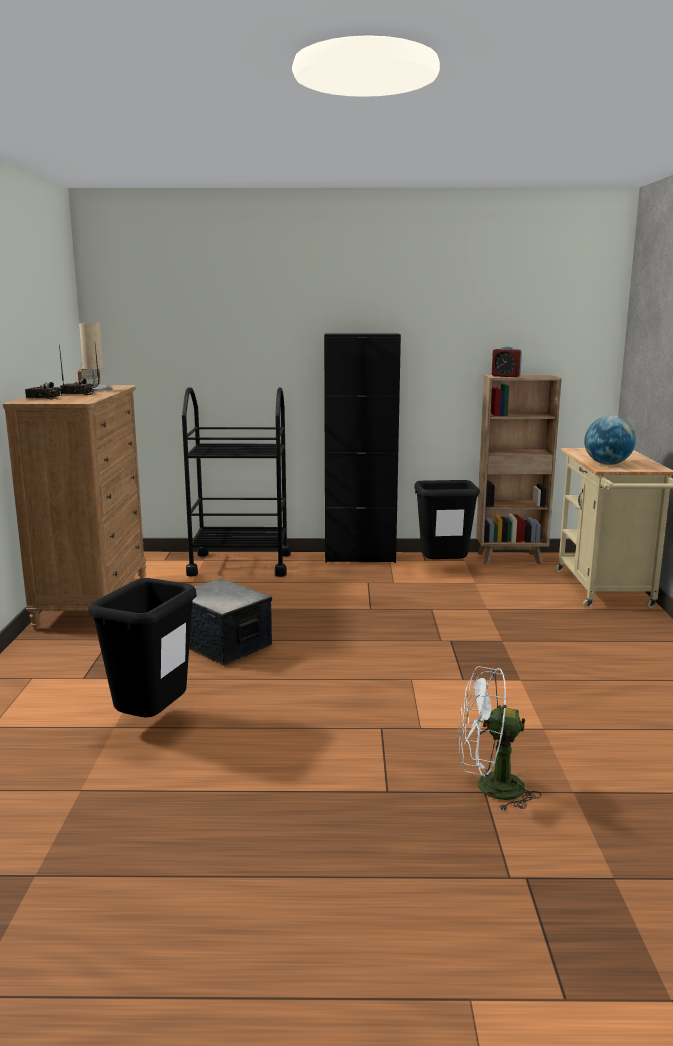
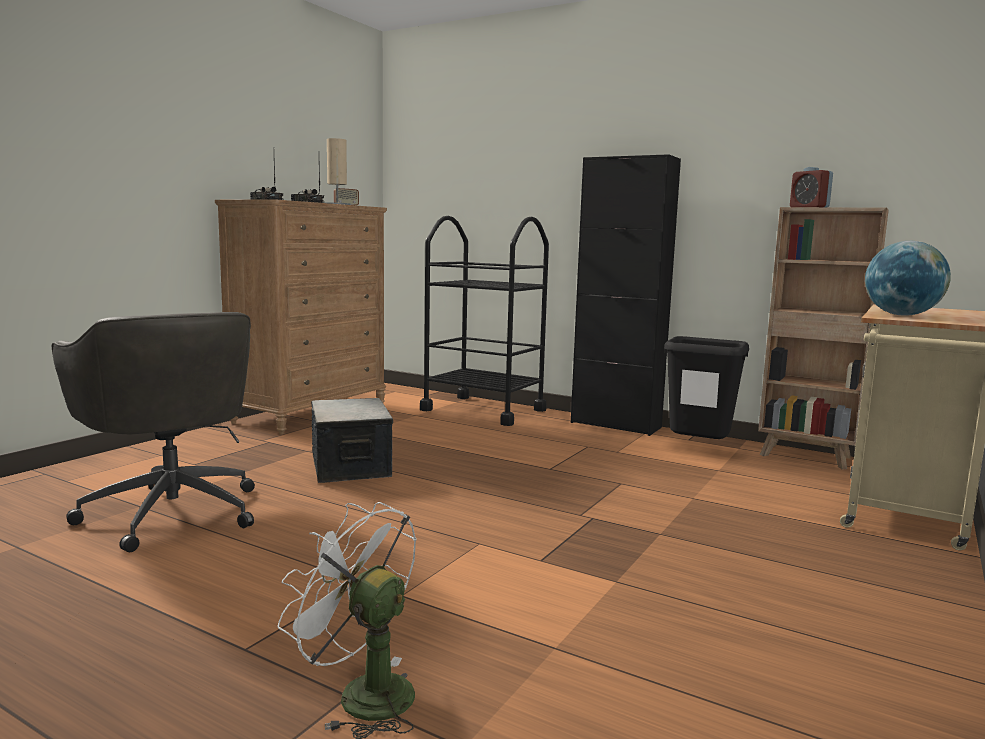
camera: 30 degrees right, 5 degrees down
(151, 723) = (172, 511): black trash can -> grey office chair

